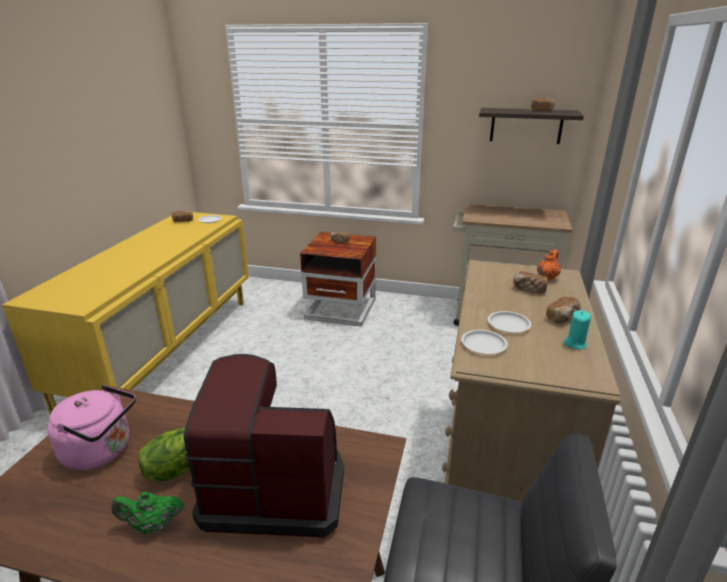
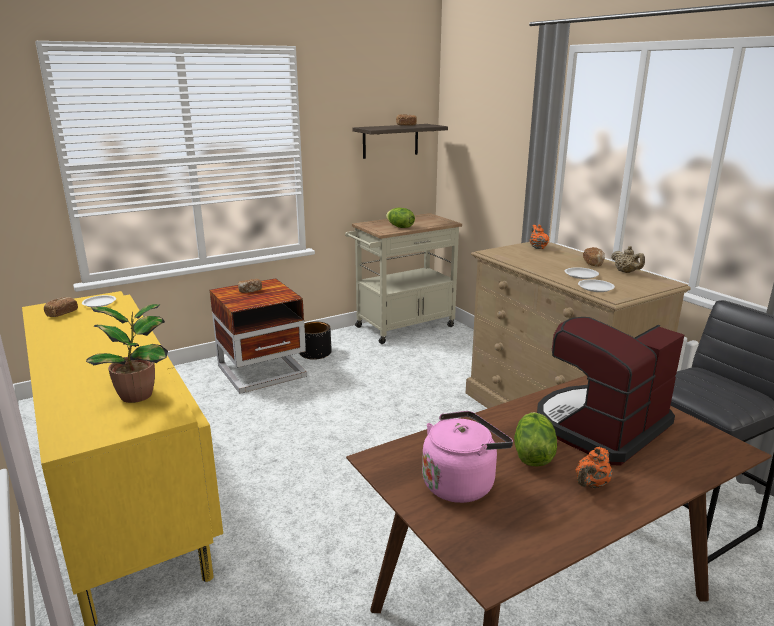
camera: 45 degrees left, 5 degrees down
(102, 286) = (139, 394): none -> potted plant
(152, 525) = (591, 484): green teapot -> orange teapot
(395, 311) = (315, 353): none -> black planter
(499, 217) = (400, 227): none -> lettuce
(529, 289) = (545, 256): bread -> none
(575, 344) = (626, 272): turquoise candle -> beige teapot

